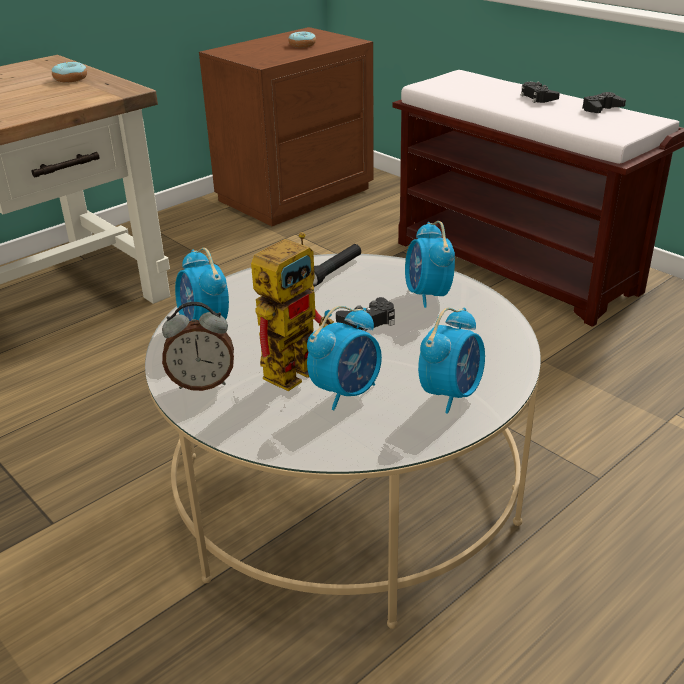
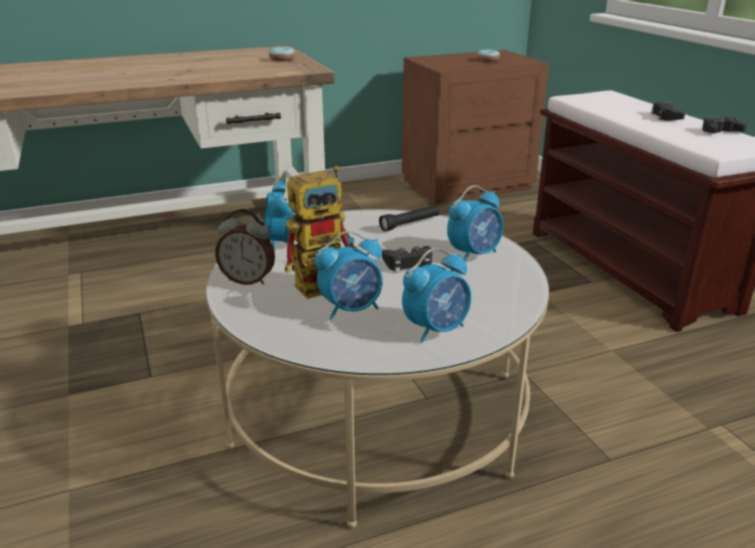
camera: 20 degrees right, 5 degrees down
(427, 295) = (474, 254): alarm clock -> alarm clock turned 135 degrees counterclockwise

